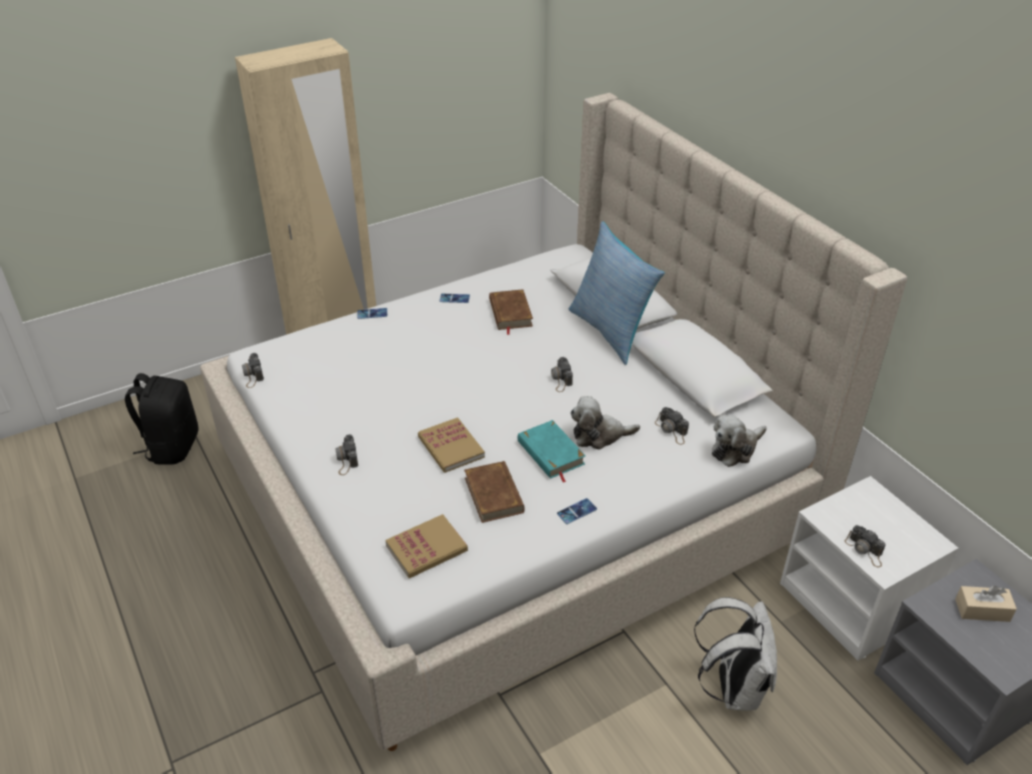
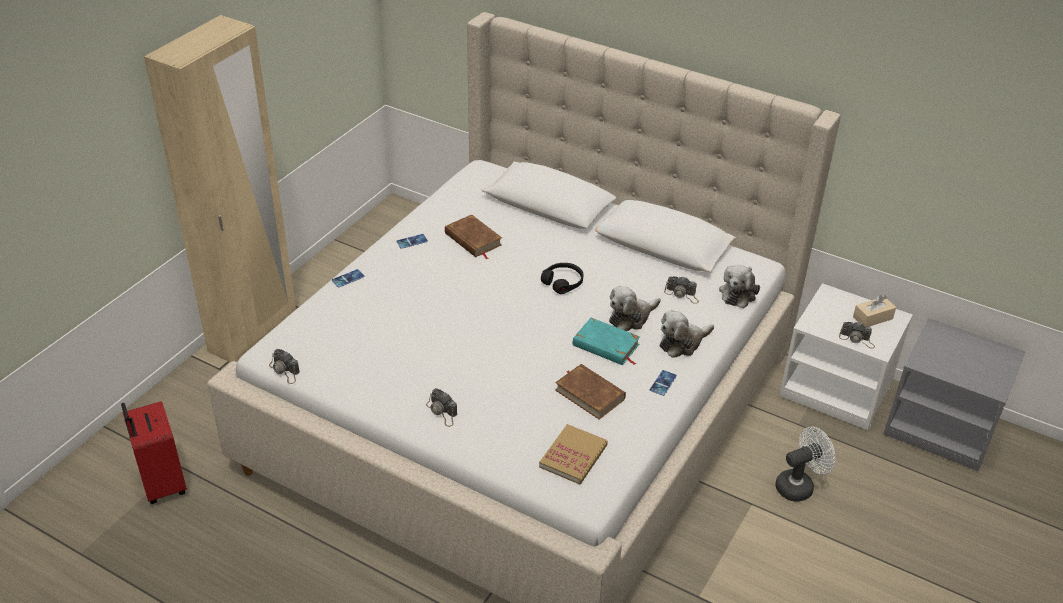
camera: 30 degrees left, 0 degrees up
(172, 447) = (162, 484): black backpack -> red suitcase
(451, 447) = (522, 369): book -> none
(560, 379) = (563, 282): camera -> black headphones
(611, 331) = (570, 229): pillow -> none
(631, 479) = (682, 343): none -> plush toy
(733, 687) = (799, 485): white backpack -> white fan
(982, 610) = (955, 352): beige tissue box -> beige tissue box (872, 318)

